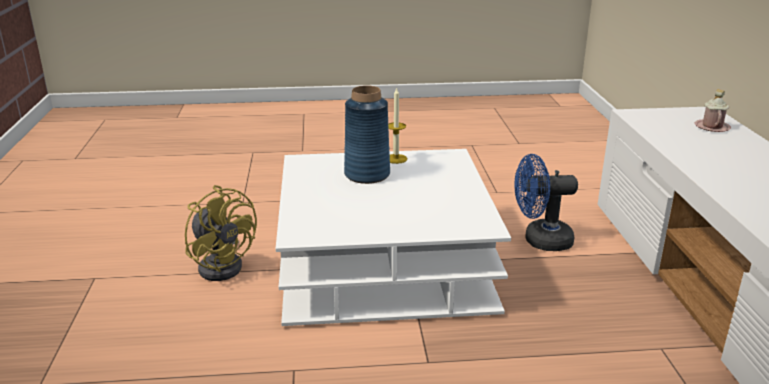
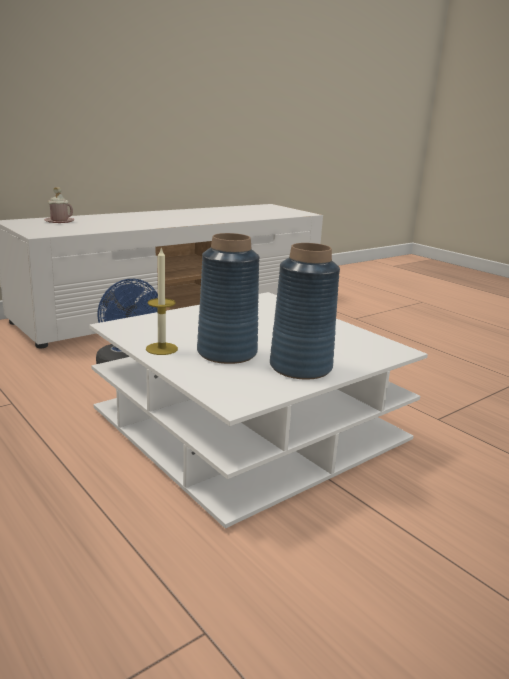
camera: 125 degrees left, 5 degrees down
(223, 264) = (387, 534): yellow fan -> none
(317, 189) = (300, 367): none -> blue vase

